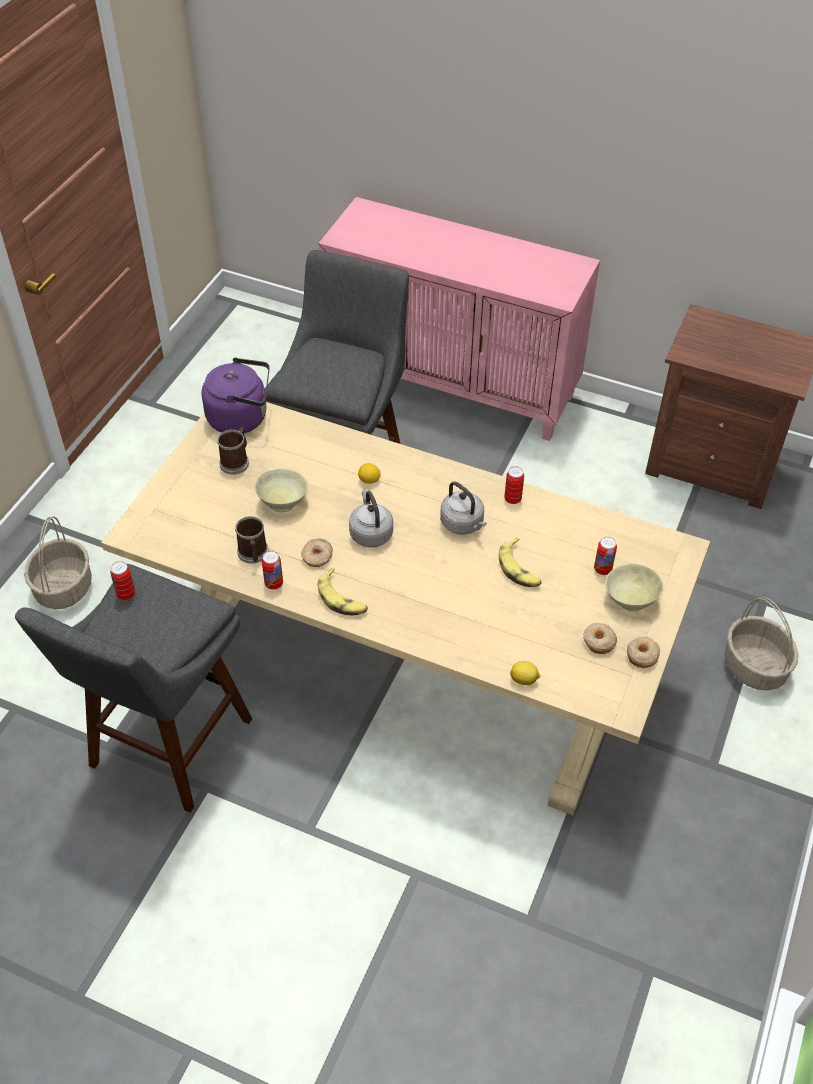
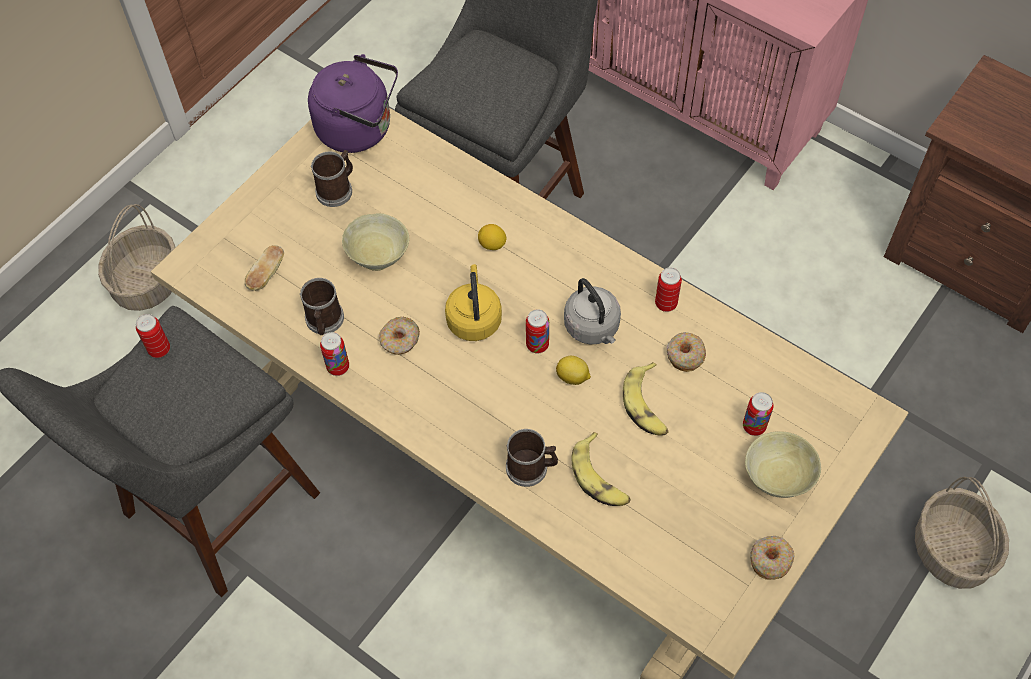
camera: 15 degrees right, 10 degrees up
(197, 529) = (266, 274): none -> bread
(342, 599) = (415, 404): banana -> banana (600, 477)
(370, 533) = (474, 319): grey kettle -> yellow kettle
(424, 542) = (537, 345): none -> can
(445, 626) = (531, 468): none -> mug
(524, 680) = (609, 563): lemon -> lemon (573, 377)
(598, 642) = (719, 529): donut -> donut (685, 355)

